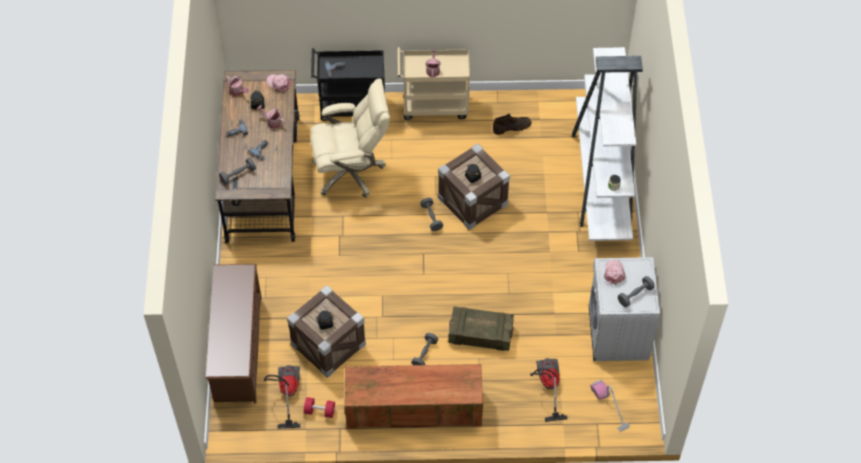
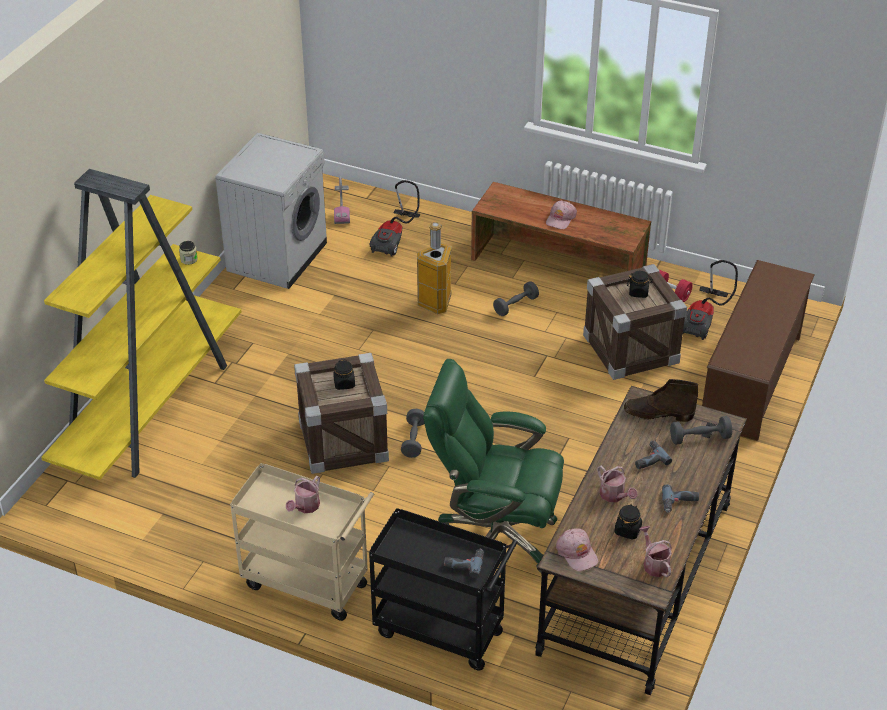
camera: 155 degrees left, 15 degrees down
(351, 173) = (494, 535): beige office chair -> green office chair
(480, 334) = (436, 303): crate -> trash can
(512, 127) = (211, 516): brown boot -> brown boot (658, 413)
(601, 180) = (151, 407): white bookcase -> yellow bookcase
(614, 273) = (273, 174): pink cap -> pink cap (560, 219)
(635, 295) = (269, 151): grey dumbbell -> none

